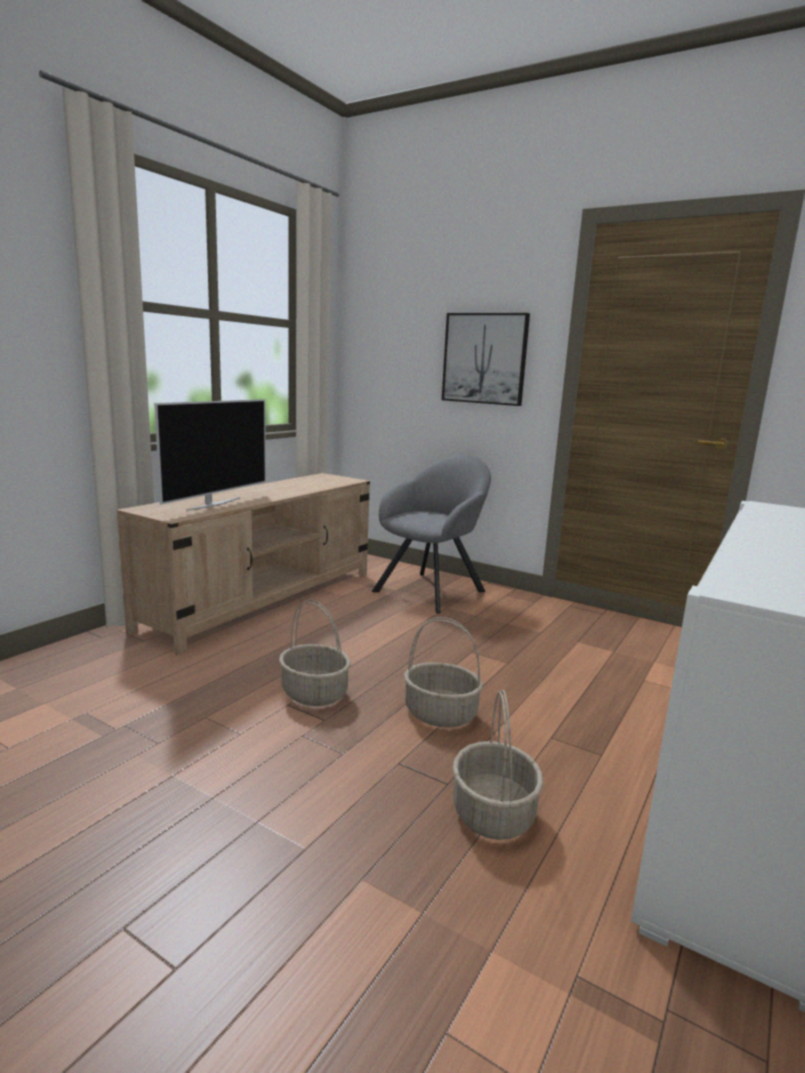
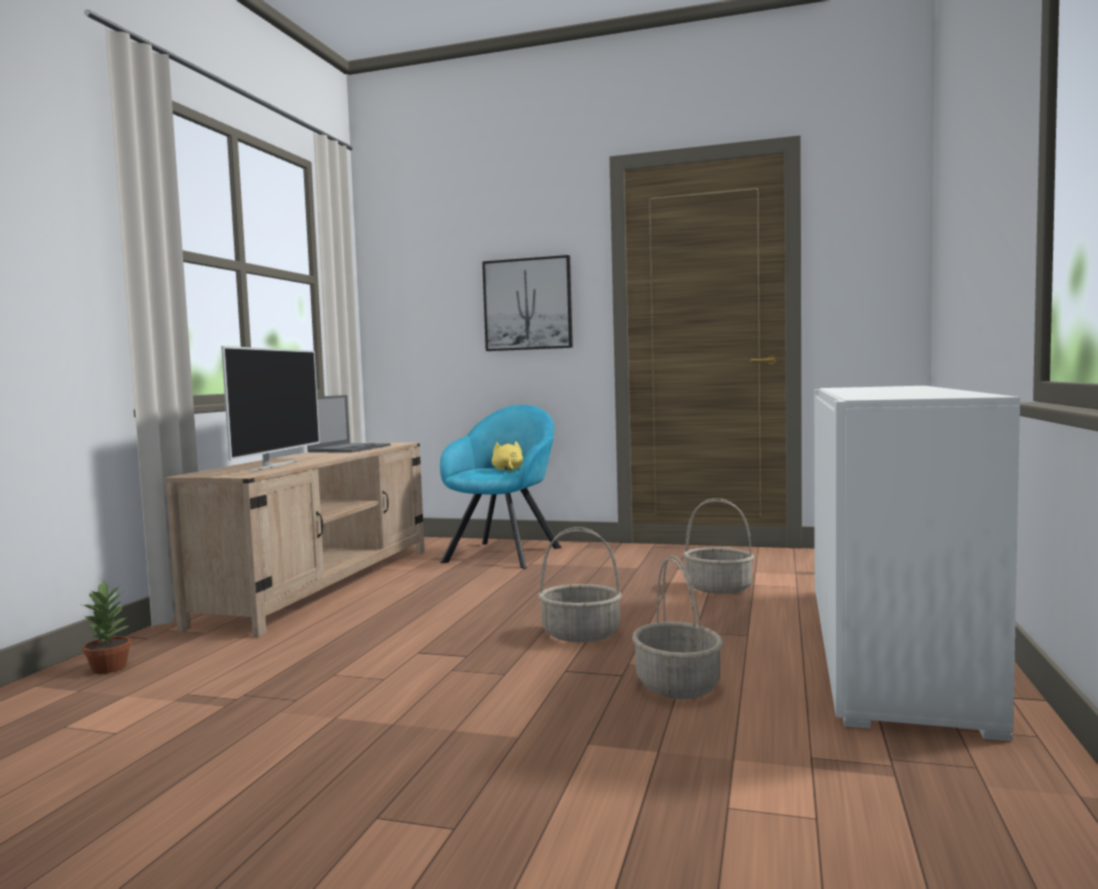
camera: 15 degrees left, 10 degrees down
(54, 667) = (110, 668): none -> potted plant
(303, 483) = (350, 448): none -> laptop
(315, 693) = (441, 640): basket -> basket (719, 588)
(433, 590) = (506, 553): grey armchair -> turquoise armchair
(439, 519) = (508, 470): none -> yellow plush toy

